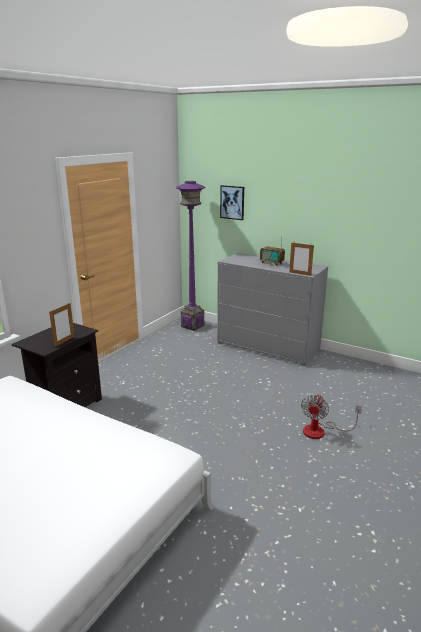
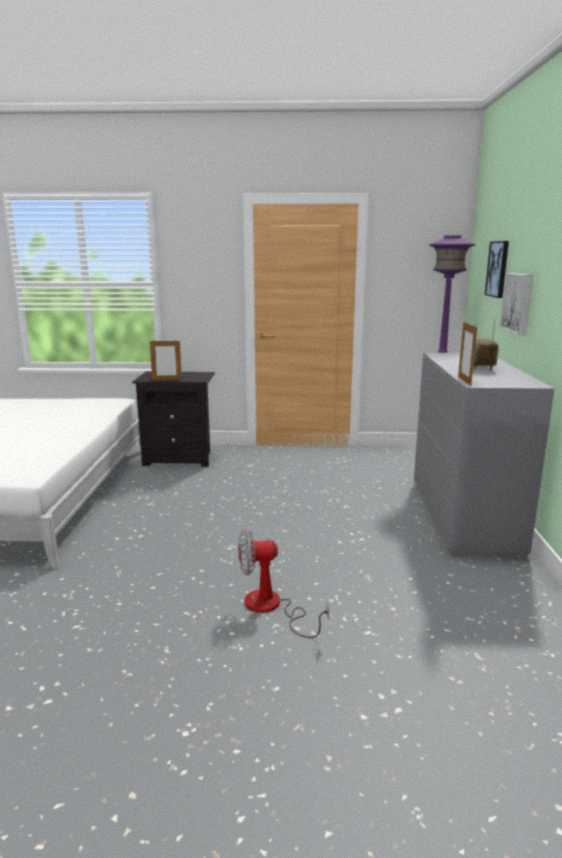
camera: 60 degrees right, 5 degrees down
(267, 223) = (518, 302): none -> picture

